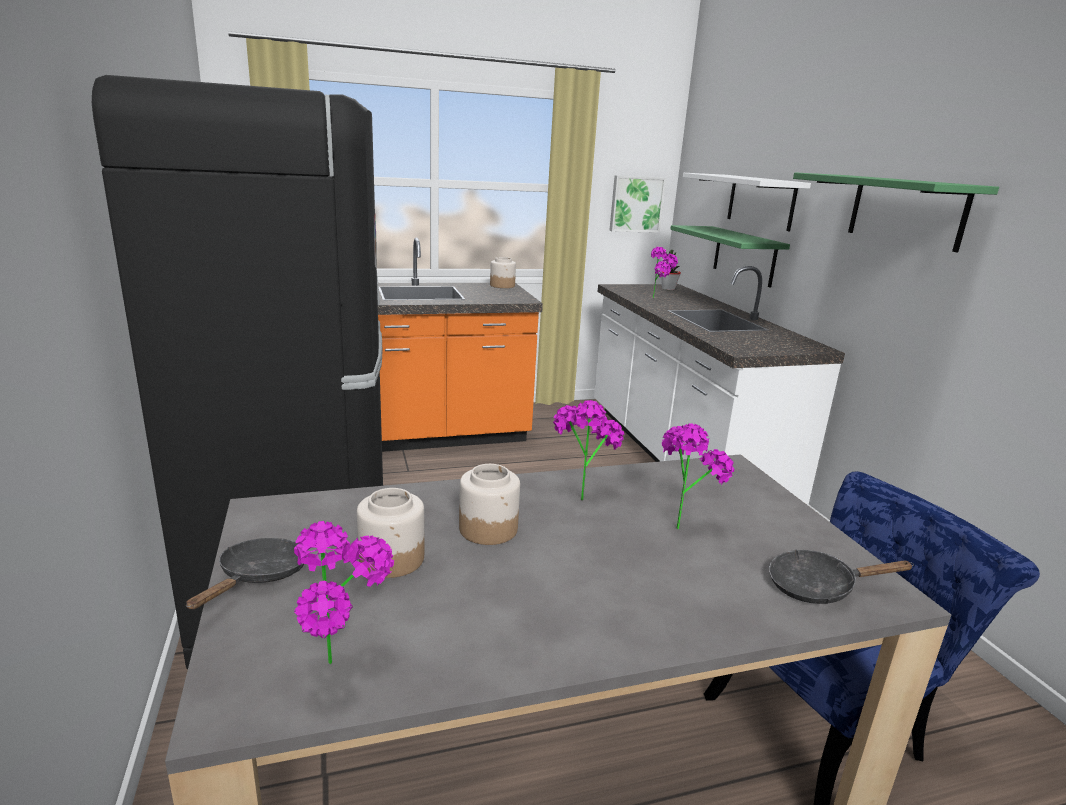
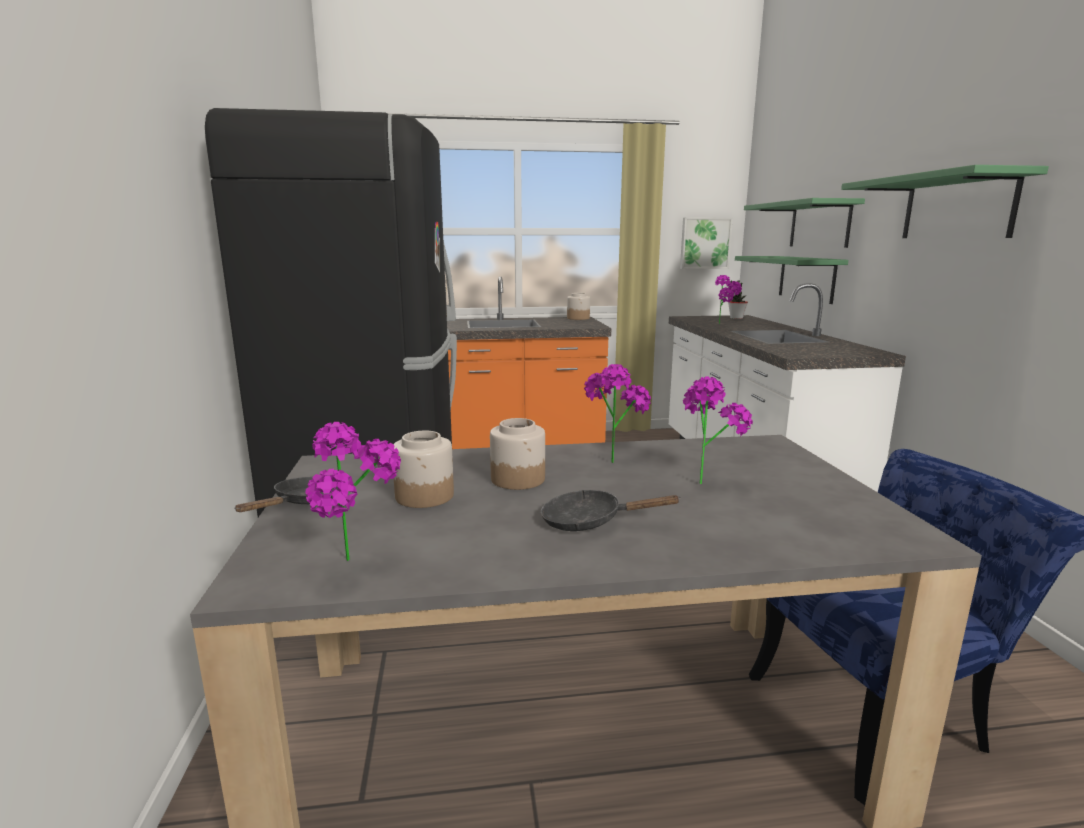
camera: 10 degrees right, 5 degrees down
(760, 201) = (819, 224): white shelf -> green shelf
(818, 587) = (836, 529): black frying pan -> black frying pan (589, 521)

